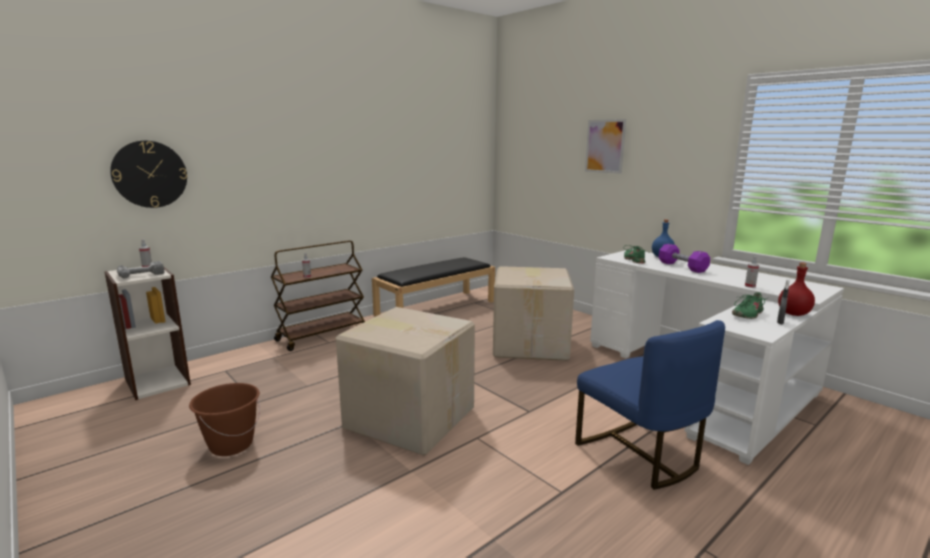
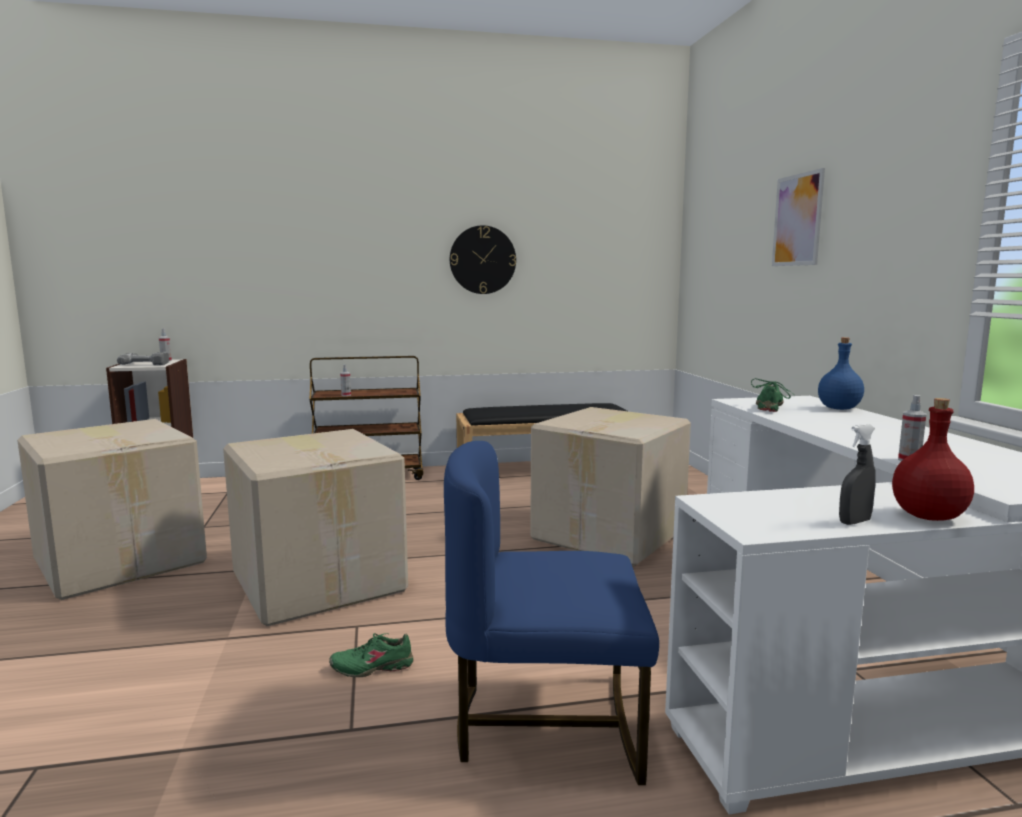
camera: 30 degrees right, 5 degrees down
(150, 174) = (185, 259): wall clock -> wall clock (482, 260)
(231, 445) = (122, 559): brown bucket -> cardboard box
(639, 454) = (546, 723): blue chair -> blue chair turned 90 degrees clockwise
(682, 267) = (839, 423): purple dumbbell -> none
(747, 314) = (811, 500): green shoe -> green shoe (372, 667)

